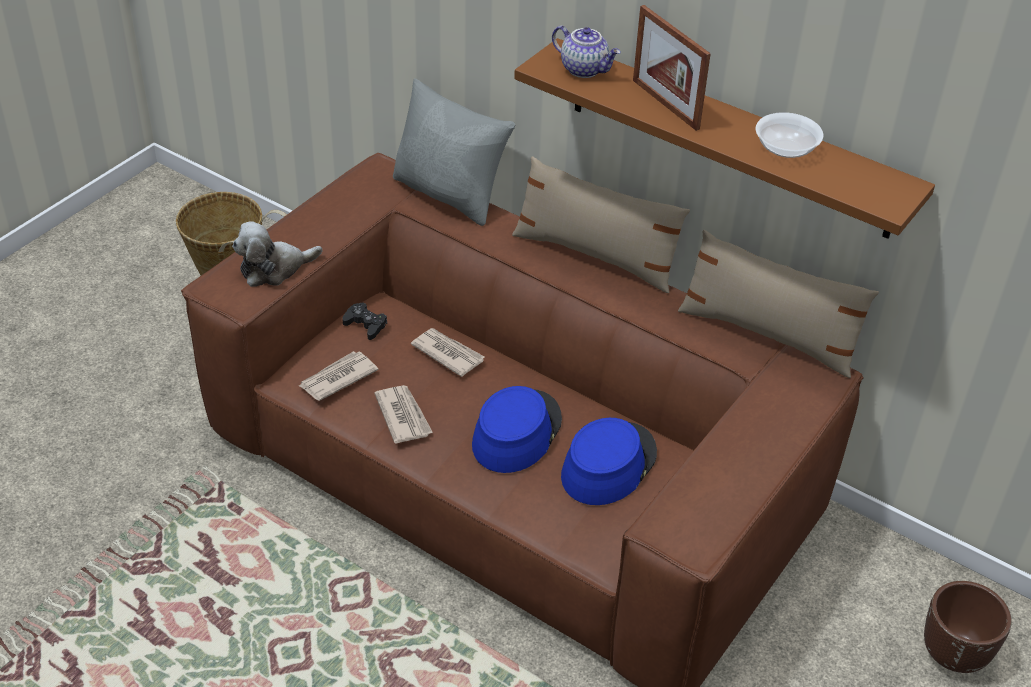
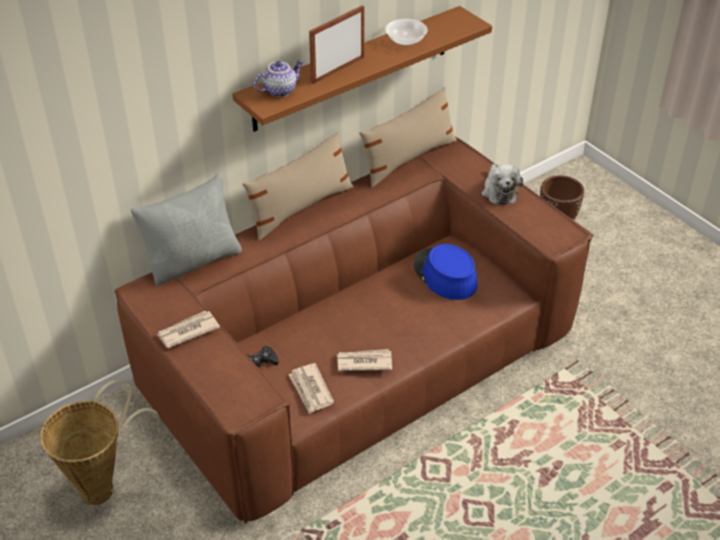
camera: 70 degrees left, 0 degrees up
(274, 269) = (232, 373): plush toy -> plush toy (499, 191)
(447, 353) = (311, 326): newspaper -> newspaper (187, 331)
(516, 432) = (401, 309): blue hat -> none
(665, 104) = (338, 70): picture frame -> picture frame turned 150 degrees clockwise

